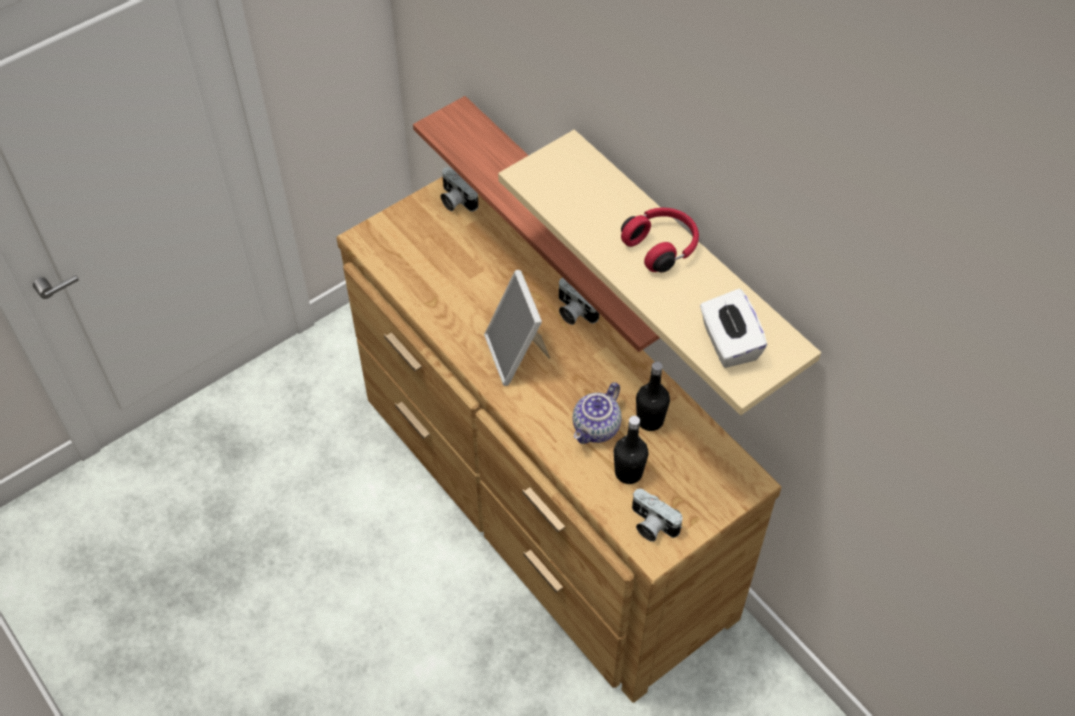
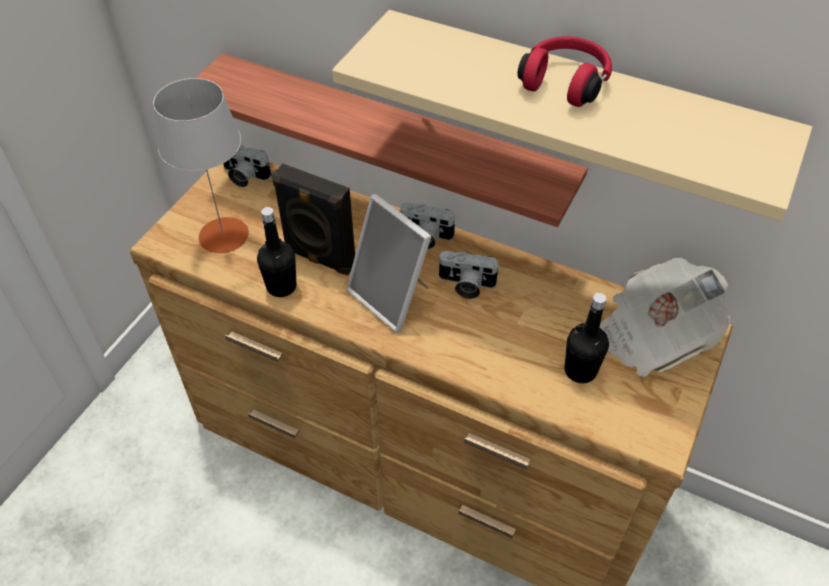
camera: 25 degrees left, 5 degrees down
(413, 250) = (223, 235): none -> grey table lamp
(477, 299) = (318, 258): none -> black speaker
(597, 428) = (519, 339): teapot -> none
(650, 420) = (566, 310): black bottle -> black bottle (281, 286)
(651, 525) = (639, 415): camera -> camera (465, 285)
(705, 468) = (651, 336): none -> newspaper
(728, 343) = (714, 149): white tissue box -> none

